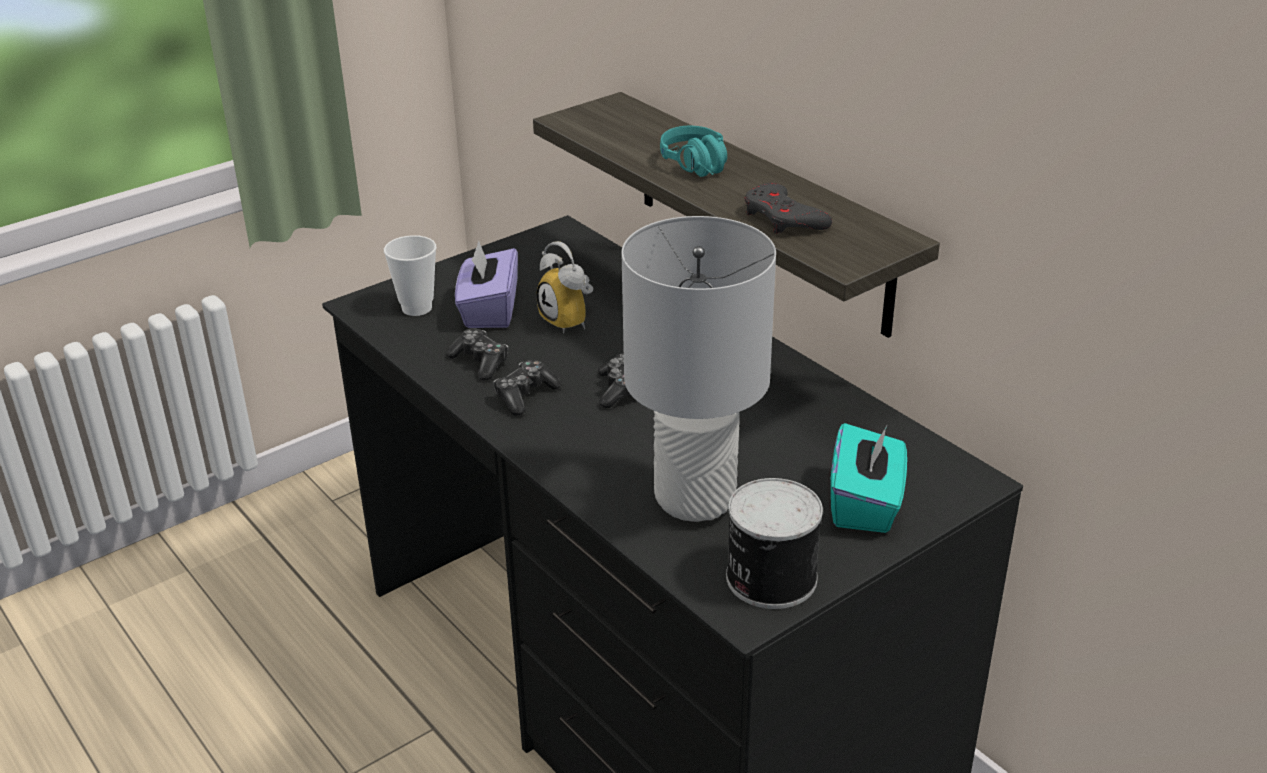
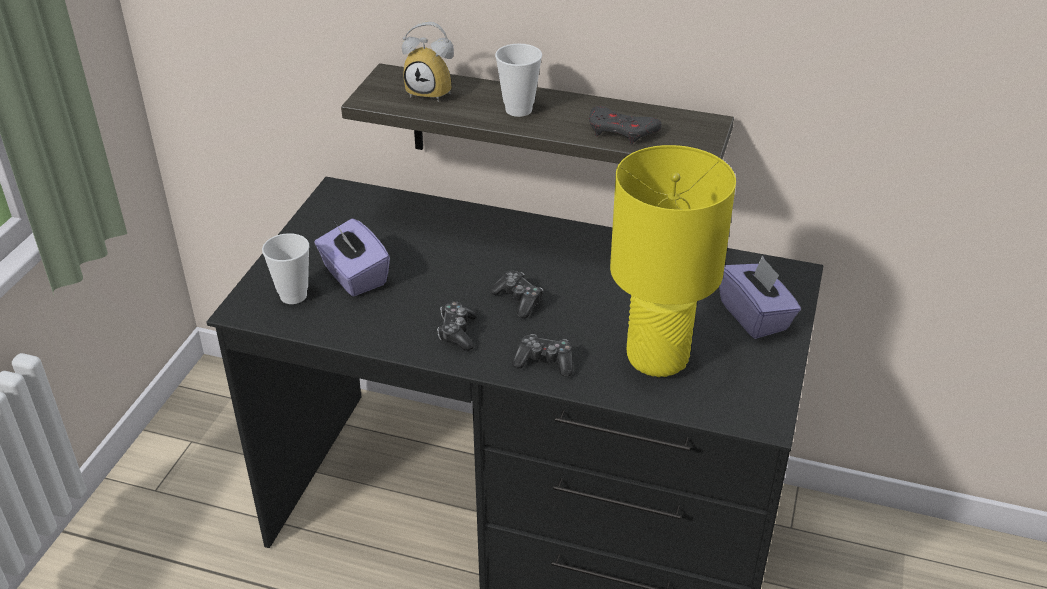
camera: 35 degrees left, 5 degrees up
(480, 362) = (394, 320): game controller -> game controller (545, 362)
(571, 321) = (425, 261): alarm clock -> alarm clock (433, 92)
(693, 504) = (656, 363): grey table lamp -> yellow table lamp
(700, 168) = (518, 110): turquoise headphones -> cup
(768, 578) = (752, 391): can -> none
(865, 504) = (754, 316): turquoise tissue box -> purple tissue box

